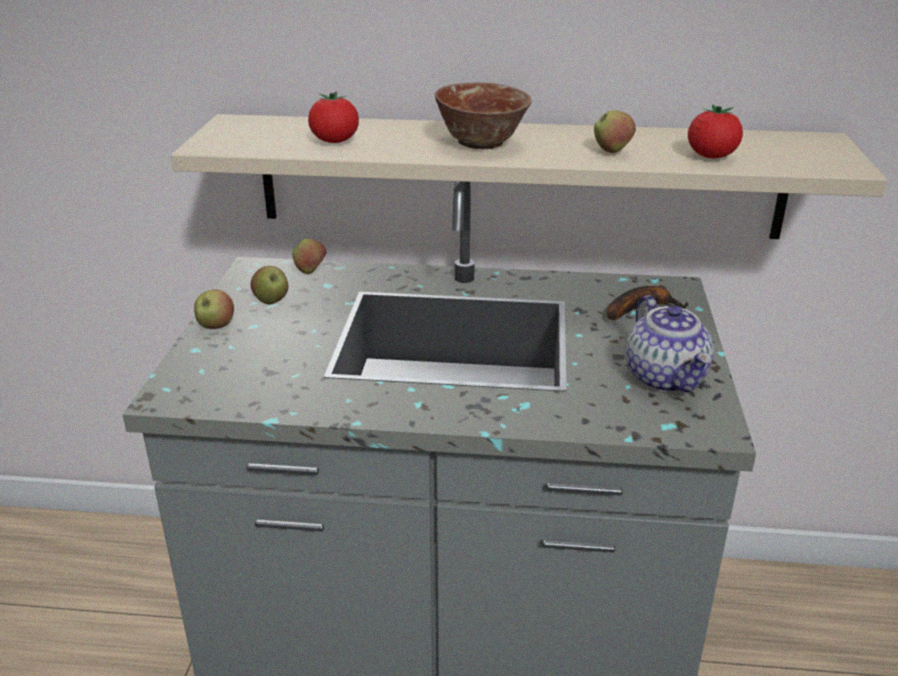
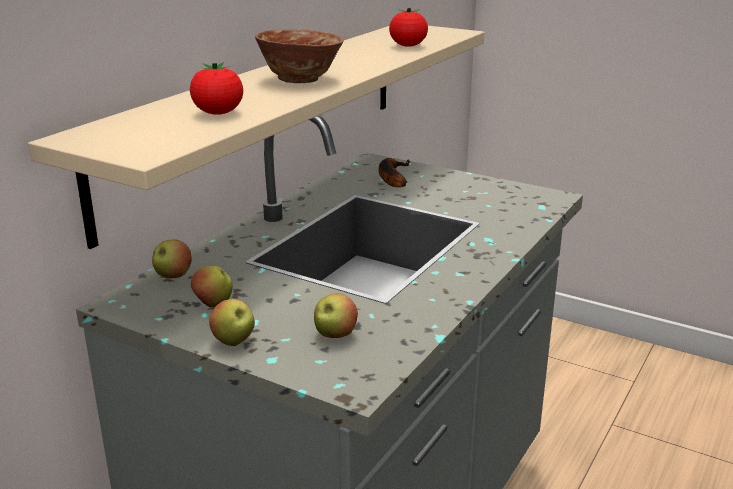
camera: 65 degrees left, 5 degrees down
(612, 152) = (368, 59): apple -> apple (335, 335)
(667, 378) = (487, 193): teapot -> none

